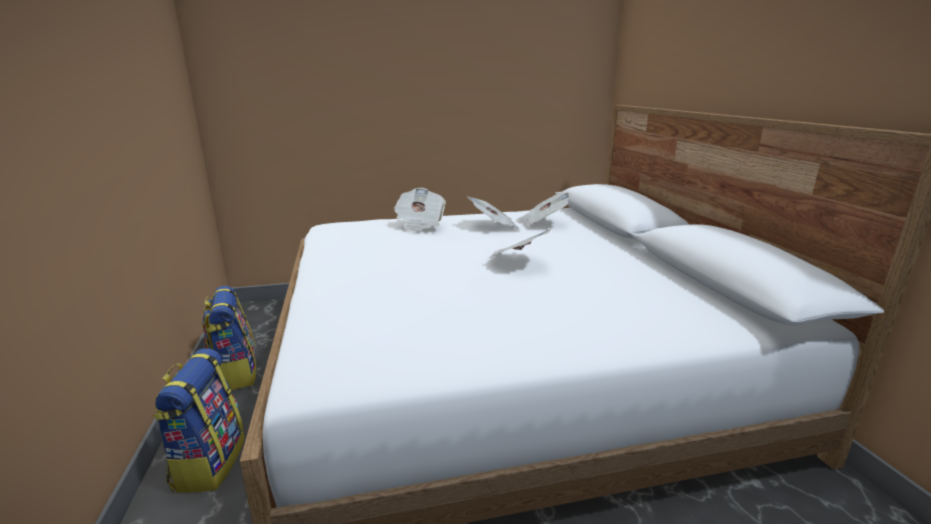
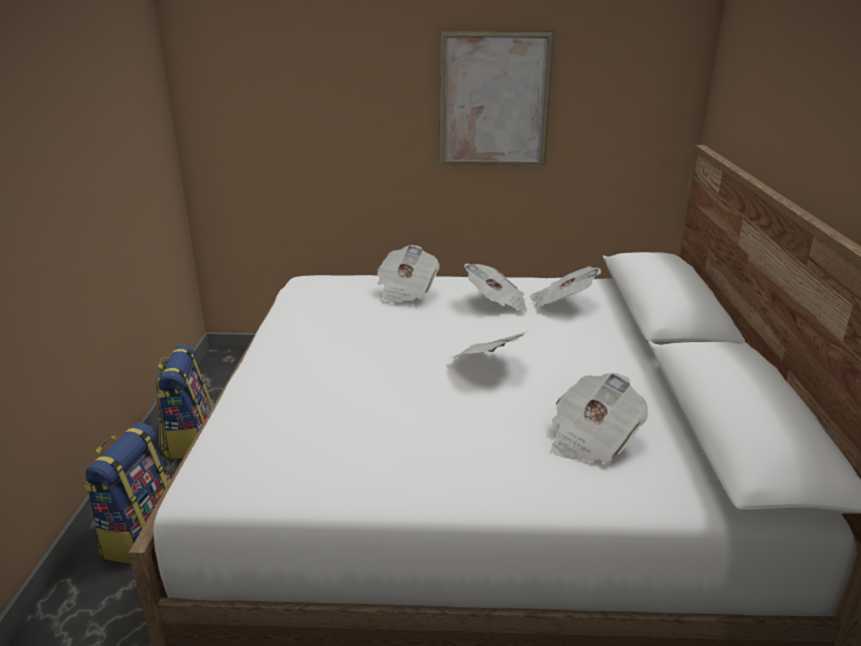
camera: 15 degrees right, 5 degrees up
(467, 77) = (494, 100): none -> picture
(633, 299) = (591, 439): none -> newspaper

